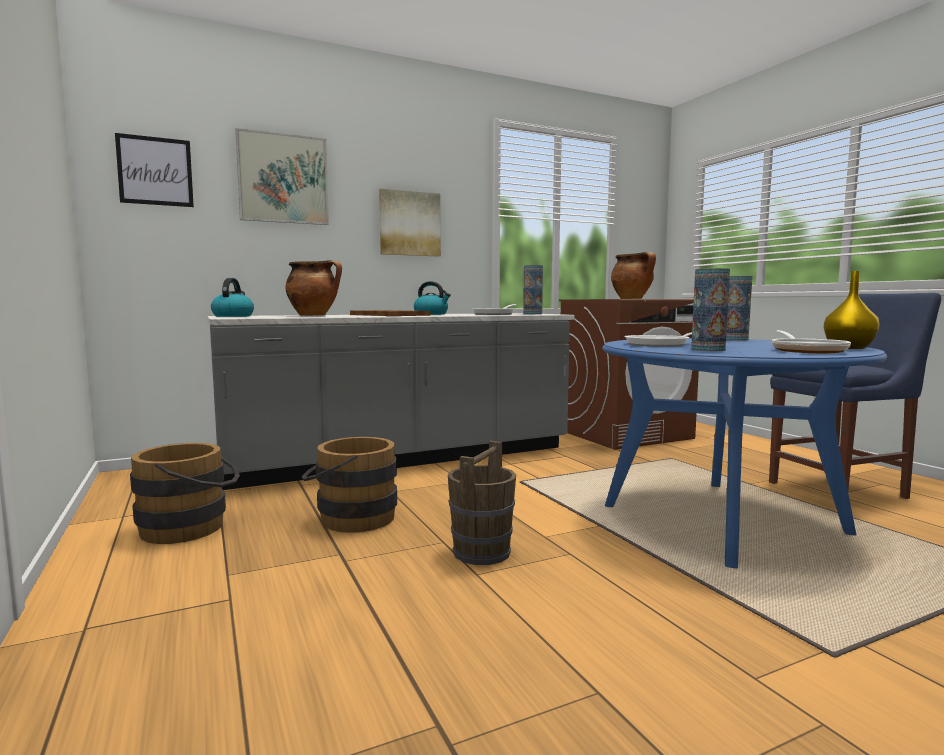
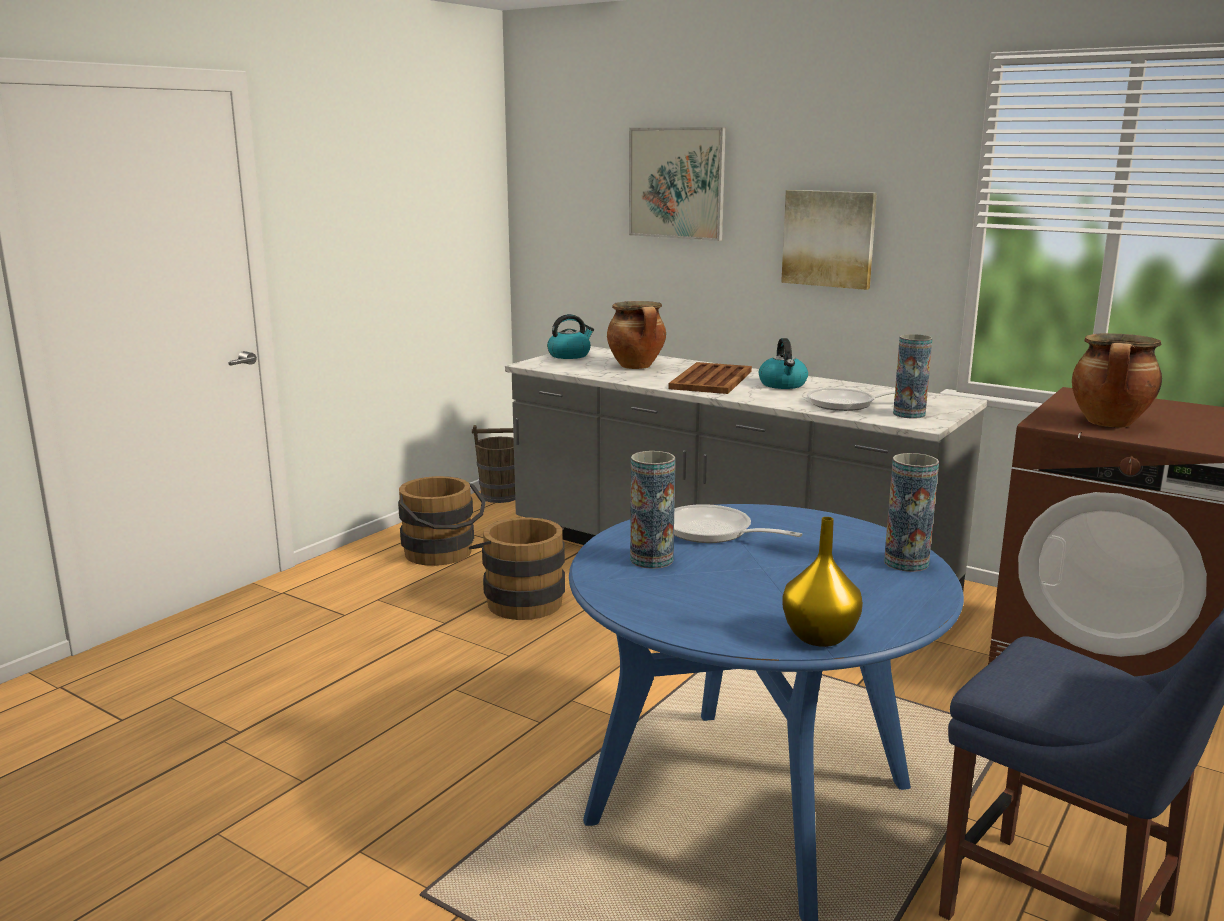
camera: 60 degrees right, 10 degrees up
(155, 171) = (564, 183): picture -> none
(482, 552) = (503, 678): brown bucket -> brown bucket (501, 496)
(806, 350) = (714, 610): frying pan -> none

